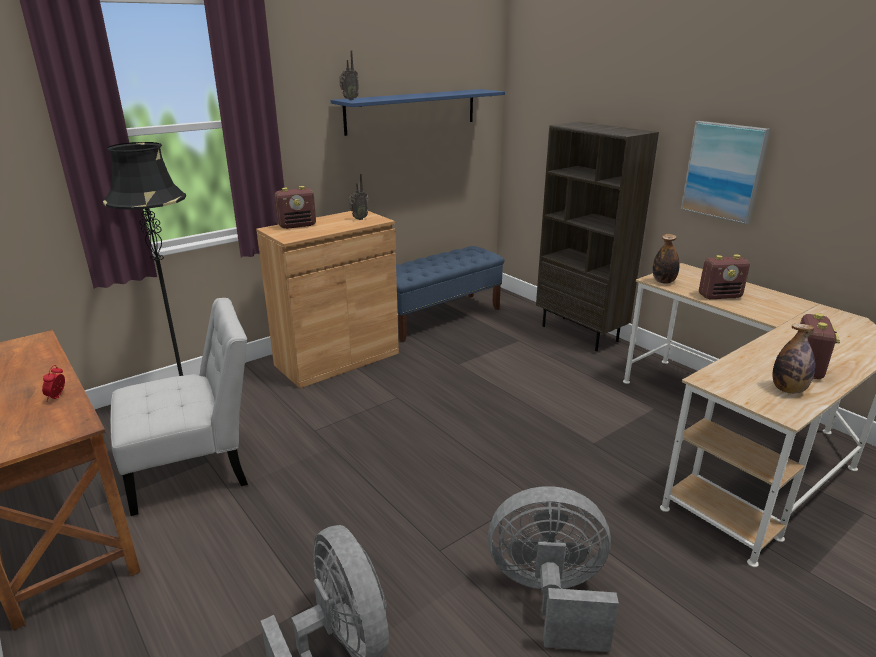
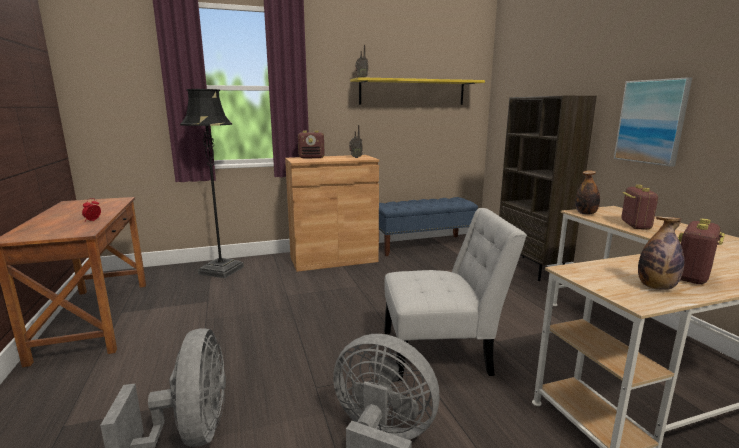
camera: 20 degrees right, 10 degrees down
(196, 468) = (197, 303): white chair -> white chair (442, 352)
(412, 111) = (413, 92): blue shelf -> yellow shelf
(720, 296) = (635, 225): radio -> radio turned 90 degrees counterclockwise

